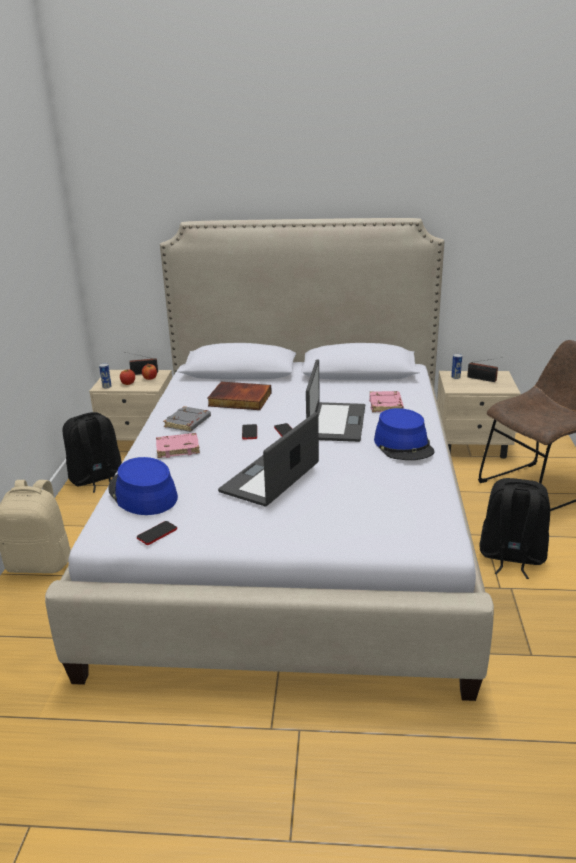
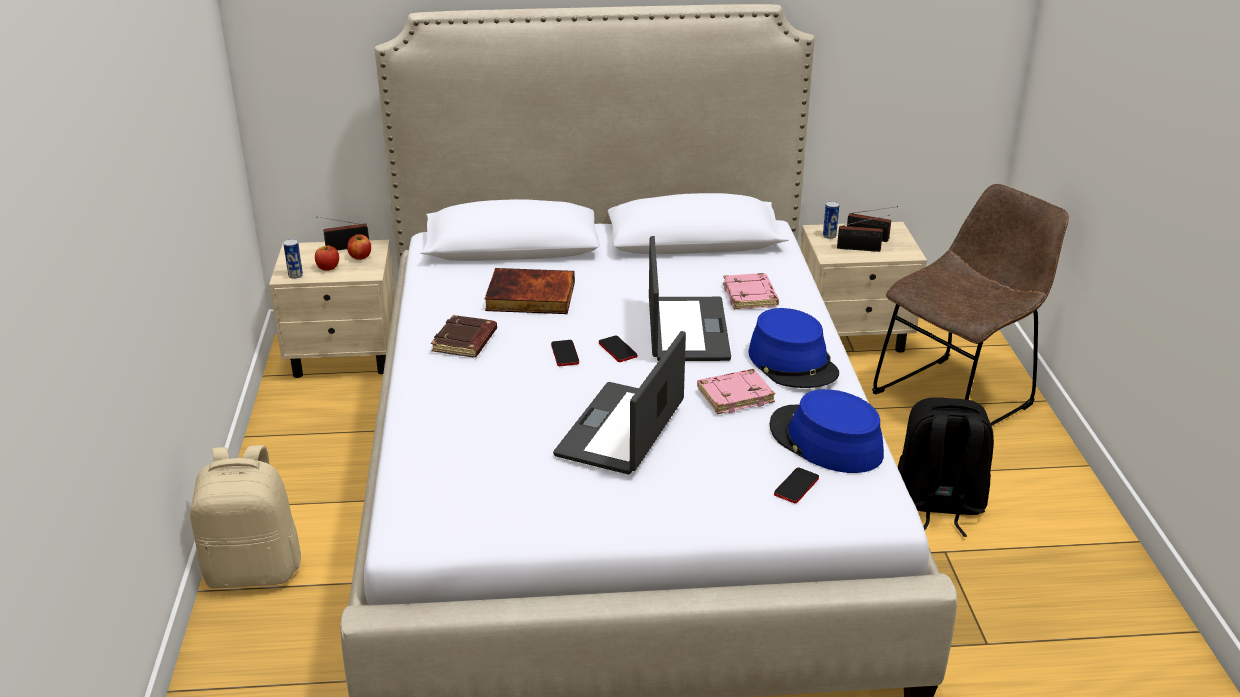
camera: 10 degrees left, 5 degrees up
(96, 478) = (293, 423): black backpack -> none
(142, 493) = (443, 466): blue hat -> blue hat (825, 441)
(157, 533) = (488, 528): phone -> phone (796, 486)
(178, 448) = (467, 387): pink book -> pink book (735, 395)
(188, 423) = (465, 342): grey book -> brown book
(475, 385) = (861, 249): none -> radio

